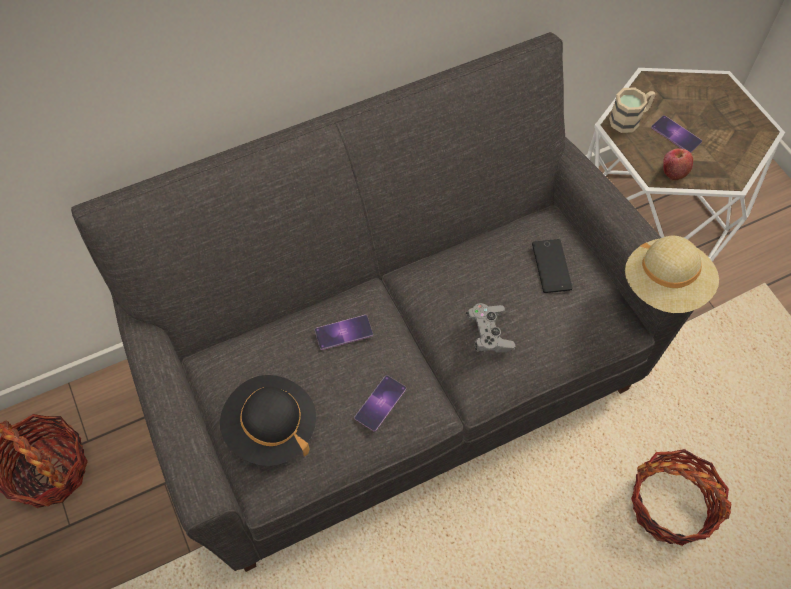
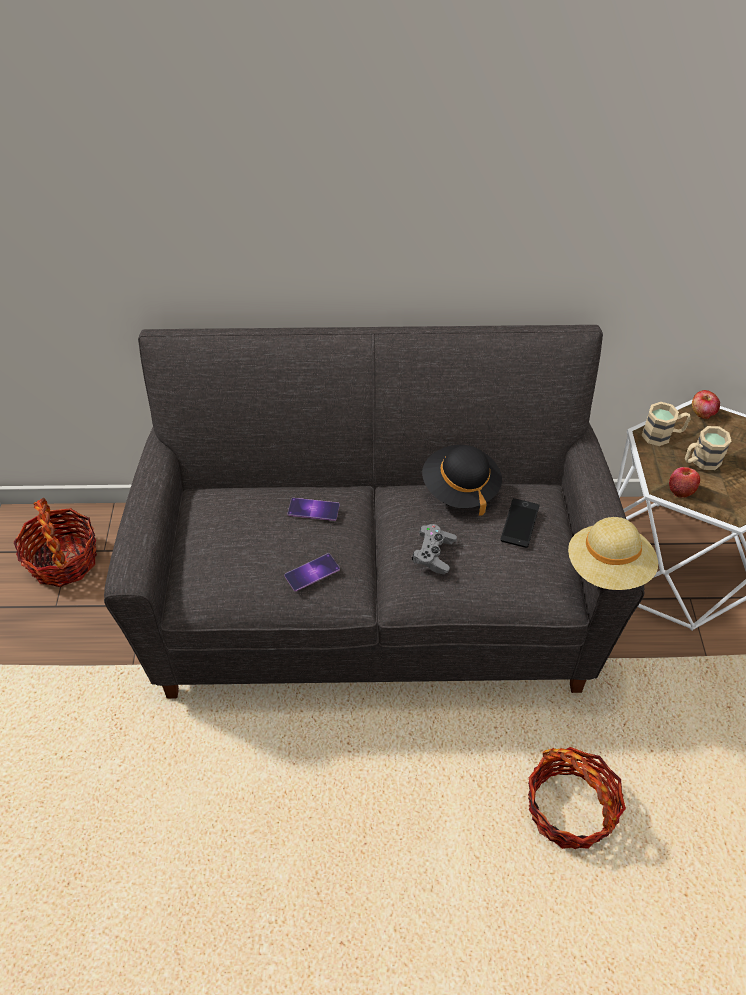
camera: 25 degrees right, 10 degrees down
(270, 428) = (215, 557): black hat -> black hat (460, 489)
(652, 81) = (702, 412): none -> apple
(676, 134) = (700, 461): phone -> beige mug

